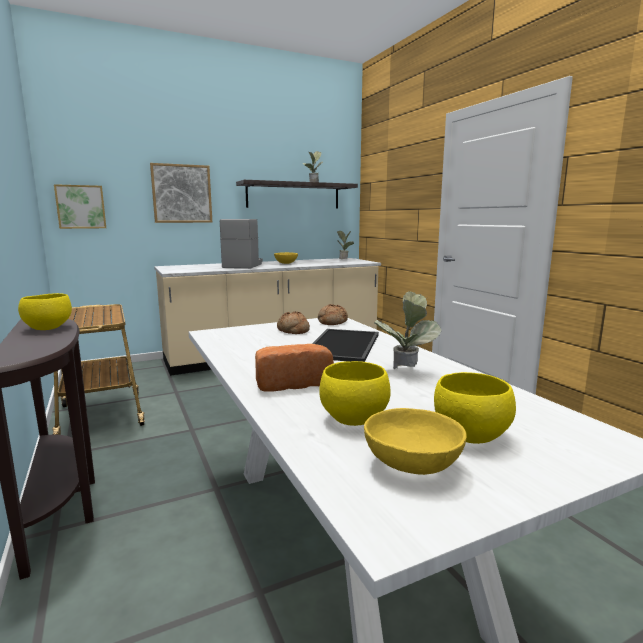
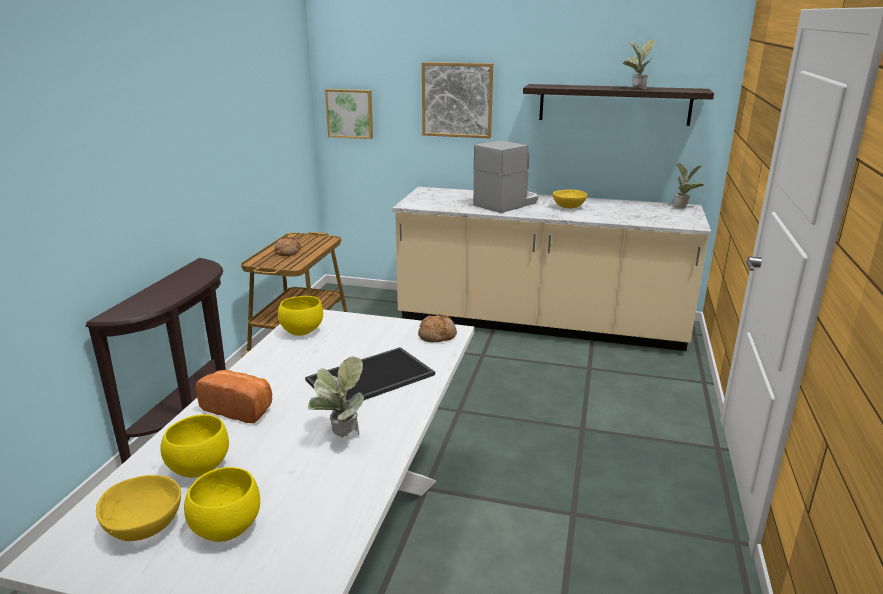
camera: 40 degrees right, 10 degrees up
(47, 328) = (188, 279): yellow bowl -> yellow bowl (301, 331)
(293, 331) = (374, 337): bread -> bread (287, 252)

